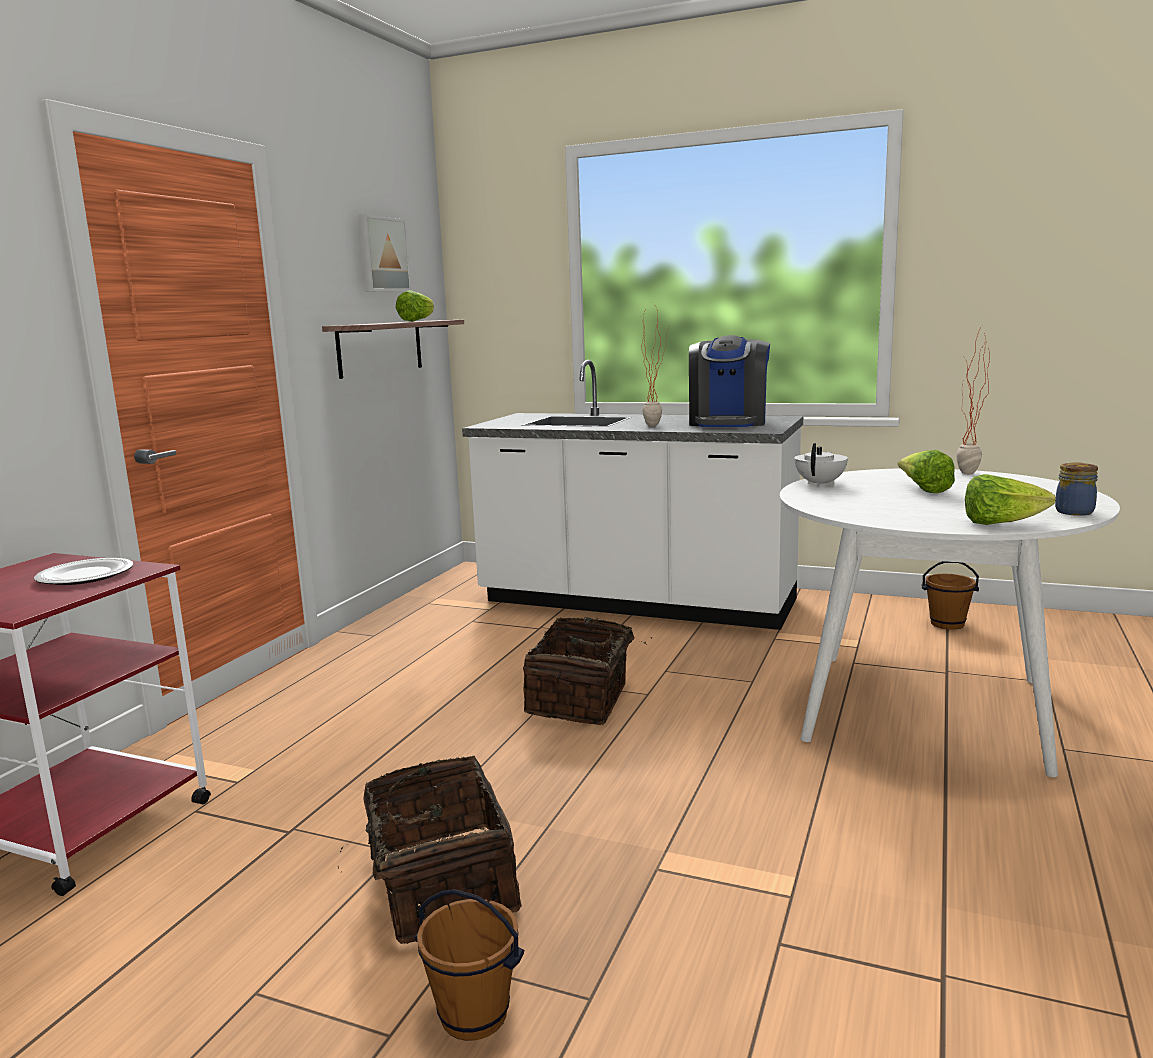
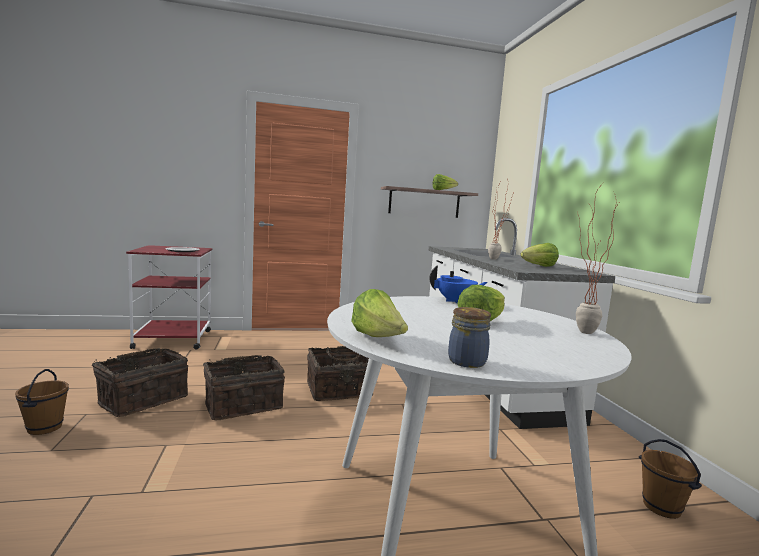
camera: 55 degrees right, 5 degrees down
(381, 254) = (436, 156): picture -> none
(563, 785) = (242, 405): none -> basket
(728, 422) = (538, 266): coffee machine -> lettuce
(820, 484) = (456, 301): white teapot -> blue teapot

